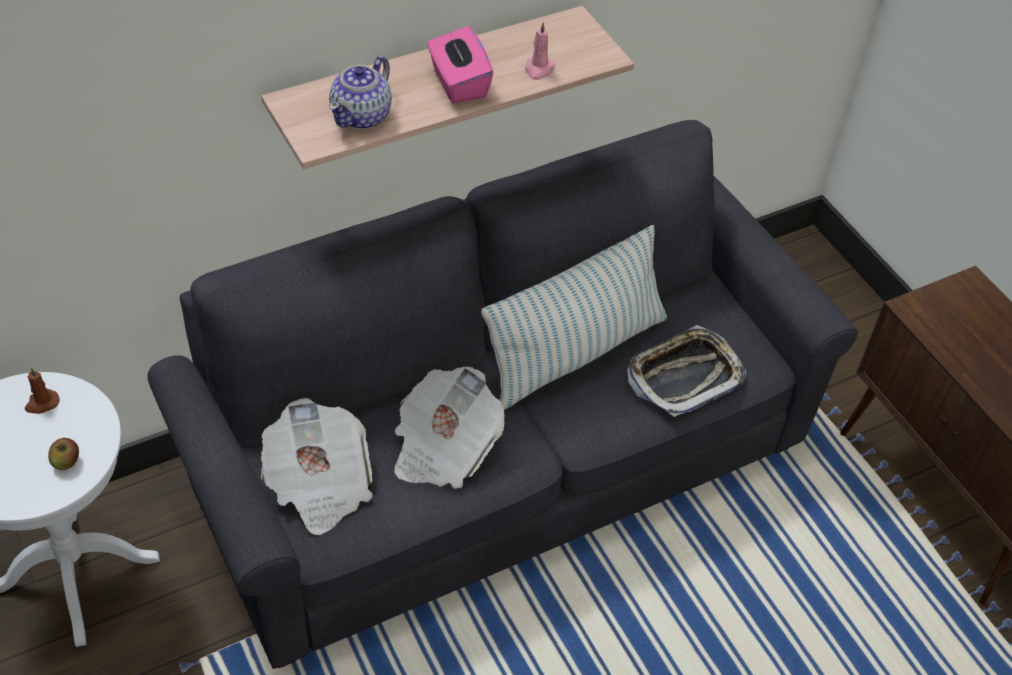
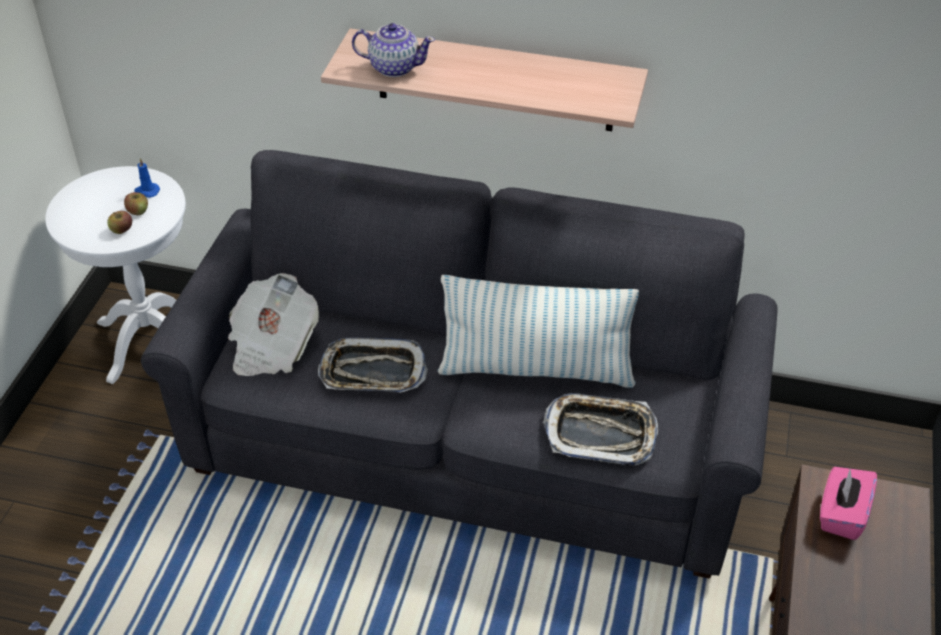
camera: 45 degrees right, 5 degrees down
(42, 403) = (146, 191): brown candle -> blue candle
(59, 430) = (138, 211): none -> apple
(362, 116) = (394, 67): teapot -> teapot turned 150 degrees counterclockwise
(443, 447) = (372, 372): newspaper -> tray
(458, 83) = (484, 77): pink tissue box -> pink tissue box (841, 515)
(538, 69) = (553, 94): pink candle -> none

